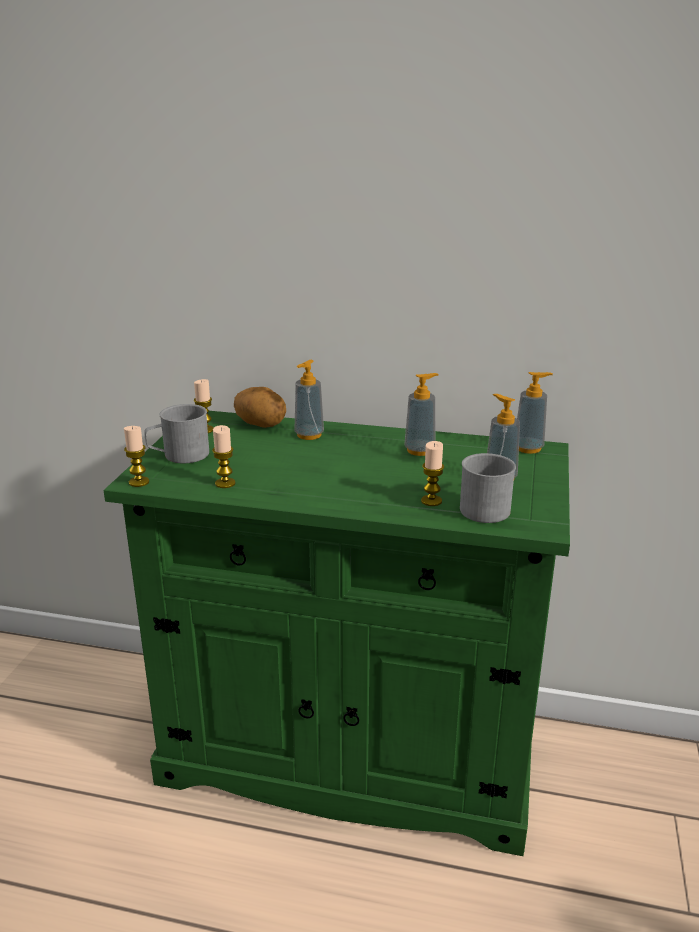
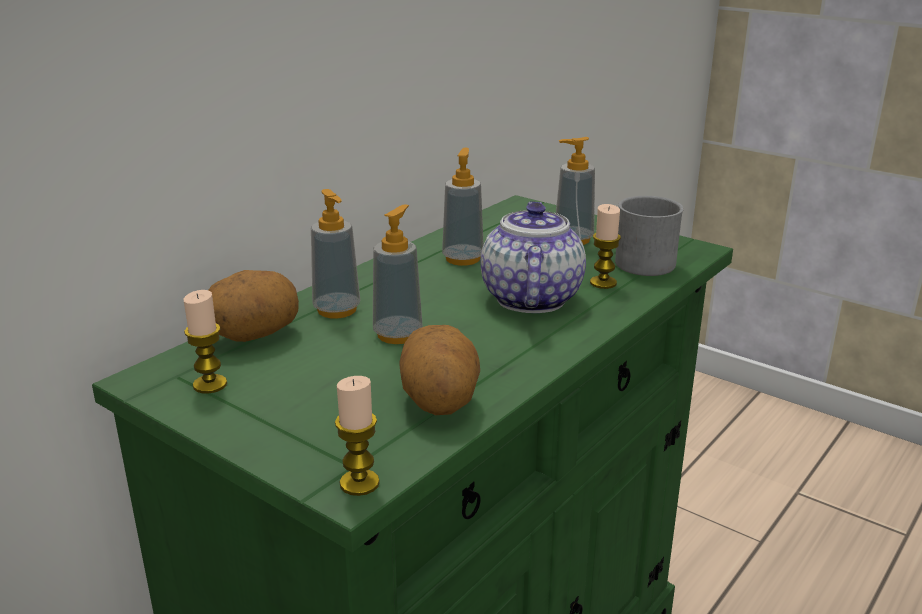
camera: 65 degrees left, 0 degrees up
(179, 455) = (289, 426): grey mug -> none
(225, 483) = (440, 402): candle -> potato
(380, 482) = (530, 298): none -> teapot
(528, 448) = (512, 211): soap dispenser -> soap dispenser (398, 334)

